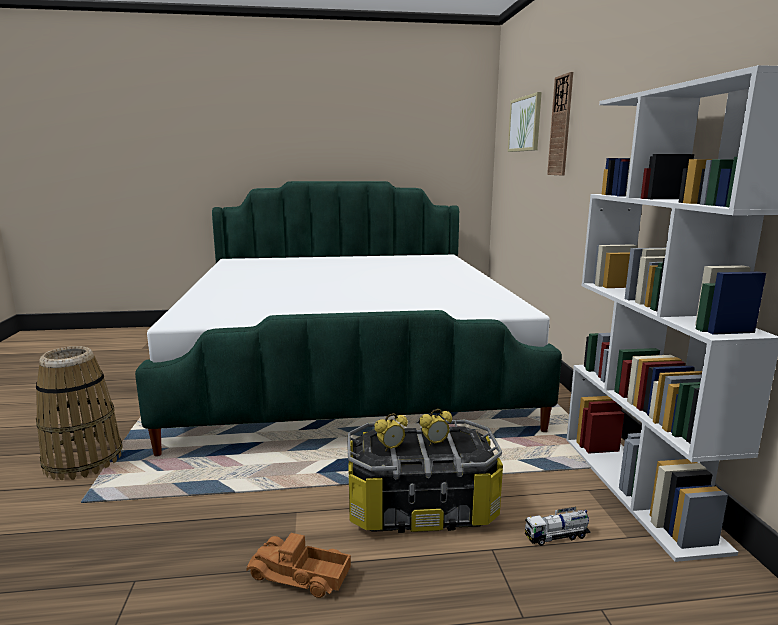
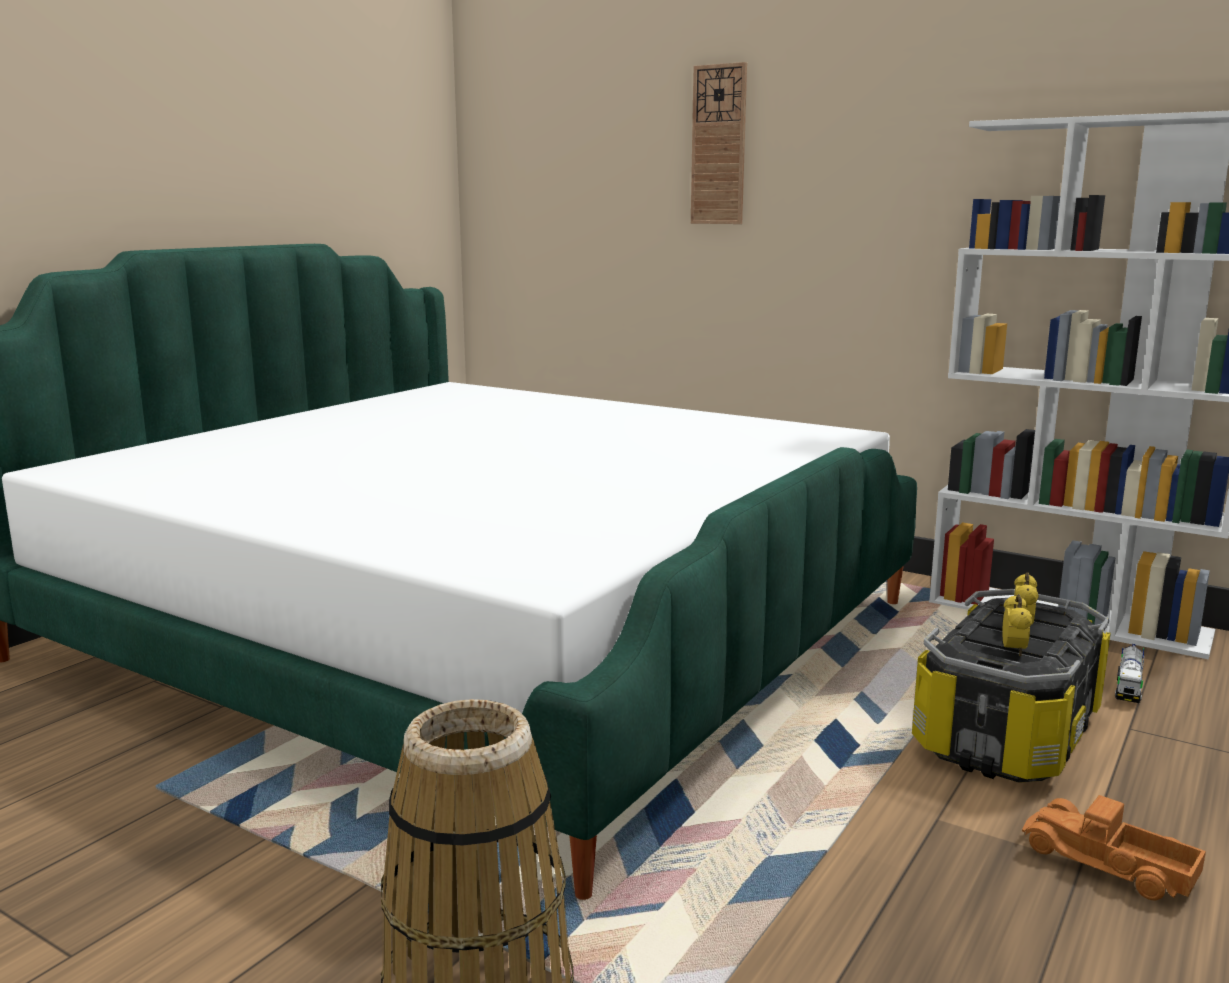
camera: 50 degrees left, 0 degrees up
(299, 576) = (1108, 865): toy truck -> toy truck turned 75 degrees clockwise
(525, 124) = (588, 136): picture -> none

